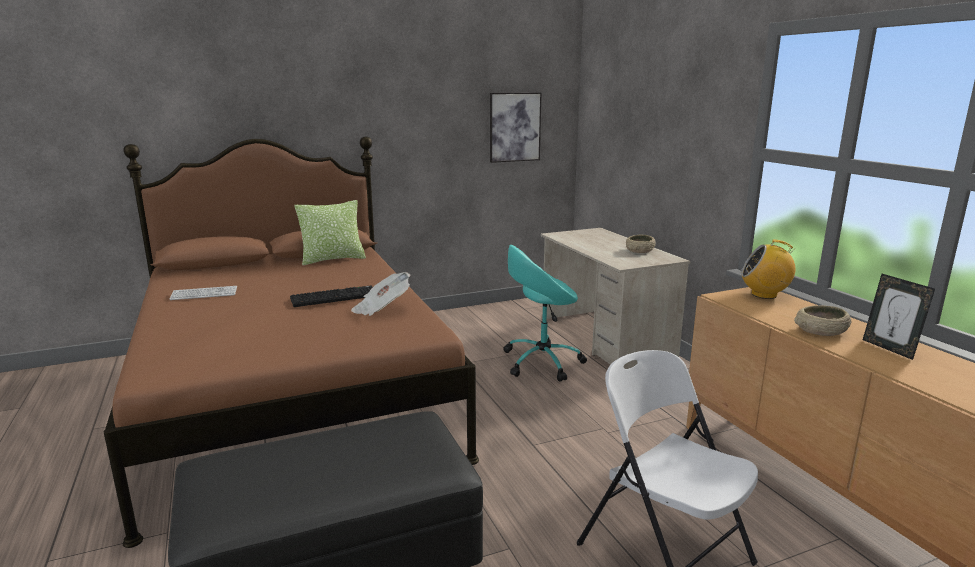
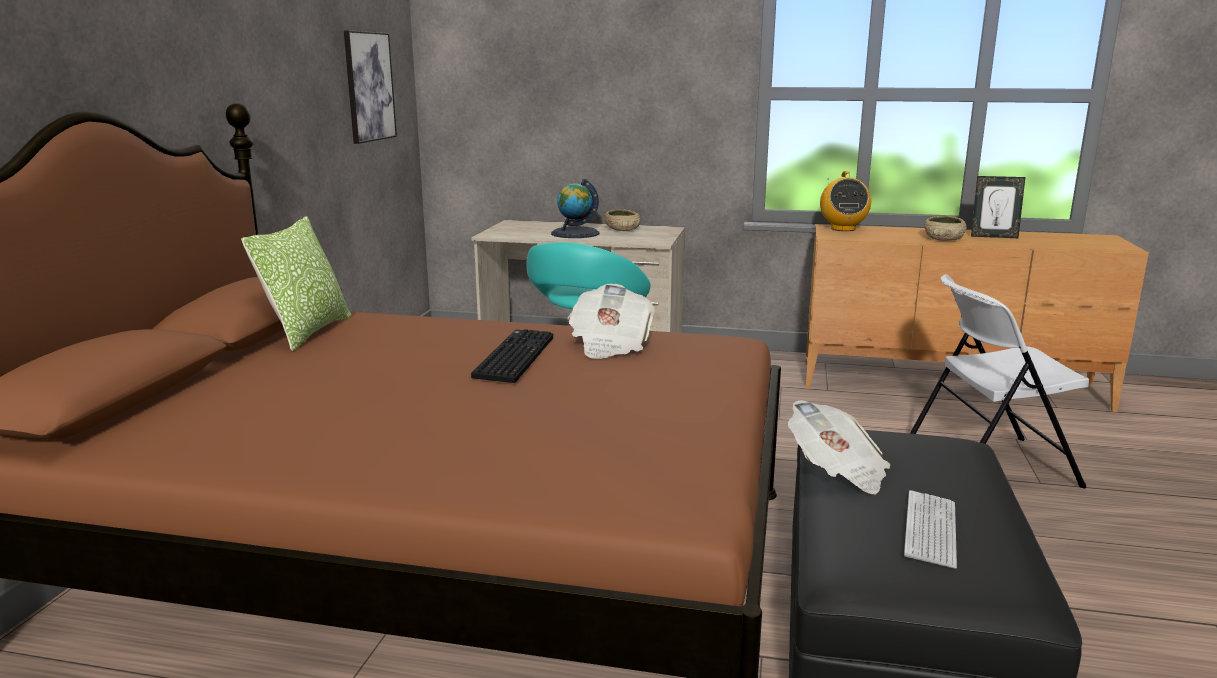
camera: 55 degrees left, 0 degrees up
(204, 294) = (308, 430): keyboard -> keyboard (930, 530)
(342, 430) = (837, 471): none -> newspaper
(600, 246) = (575, 233): none -> globe
(764, 295) = (842, 229): radio -> radio turned 45 degrees counterclockwise

